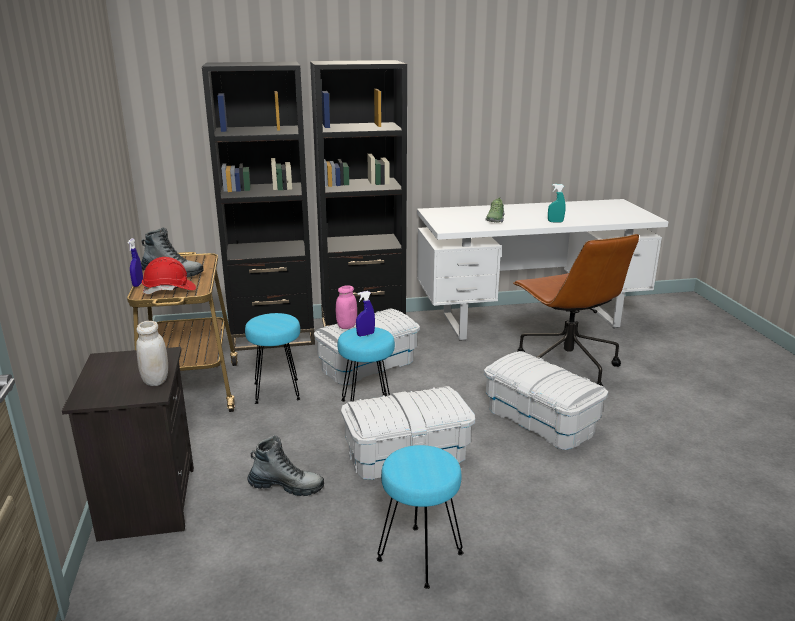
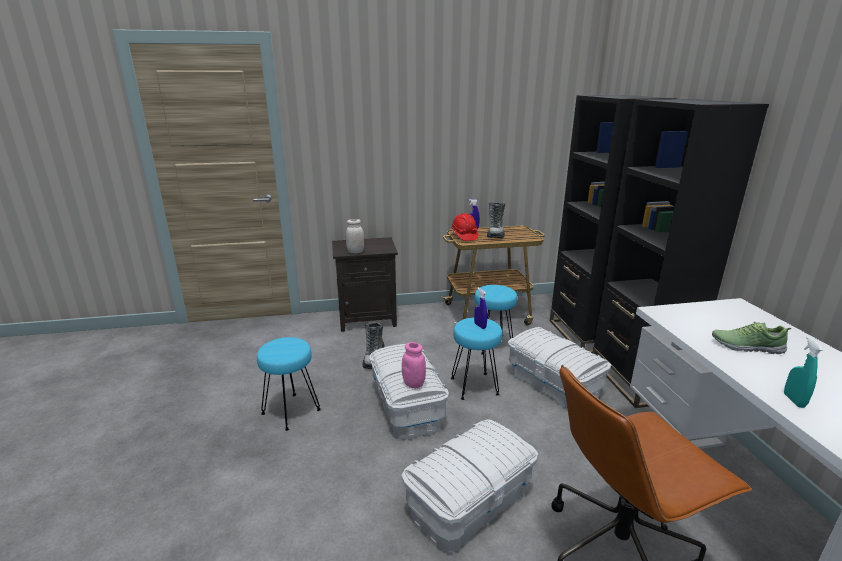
camera: 90 degrees right, 0 degrees up
(346, 326) = (544, 336): pink jar -> pink jar (414, 384)

